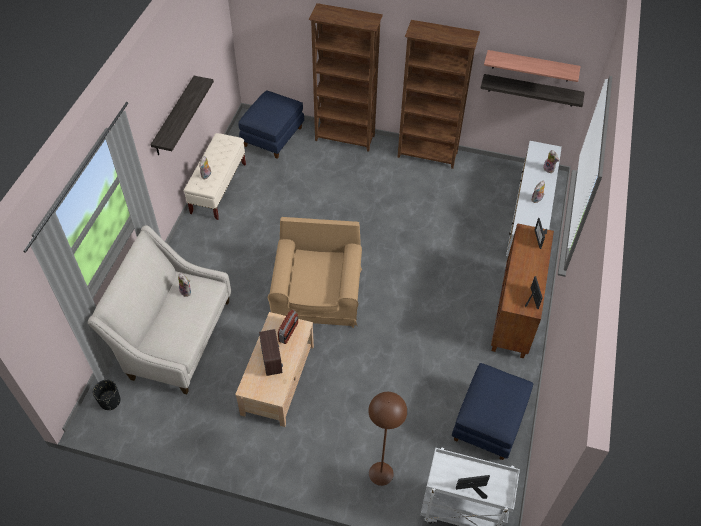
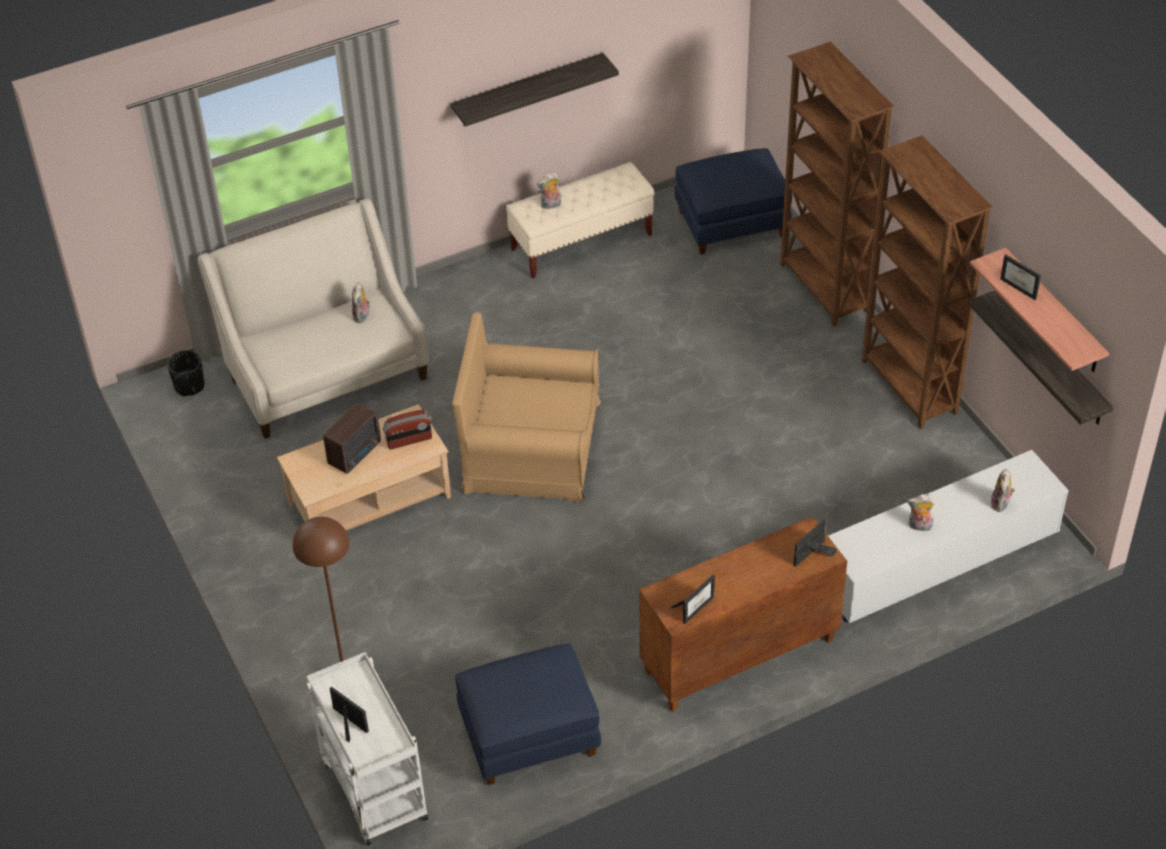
camera: 50 degrees right, 5 degrees down
(317, 294) = (531, 446): brown armchair -> brown armchair turned 135 degrees counterclockwise
(516, 61) = (1021, 287): none -> picture frame

